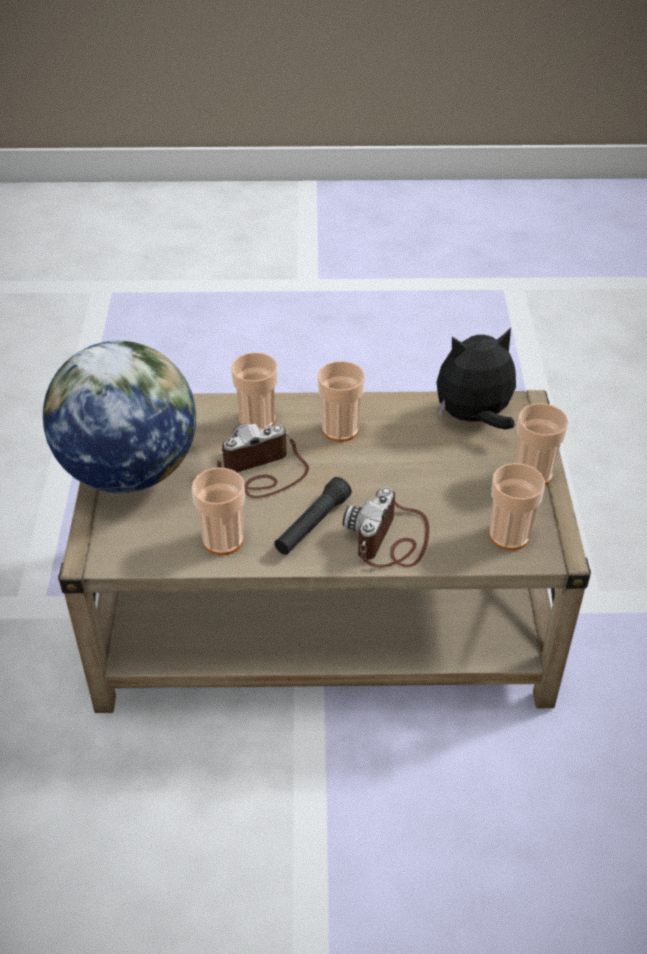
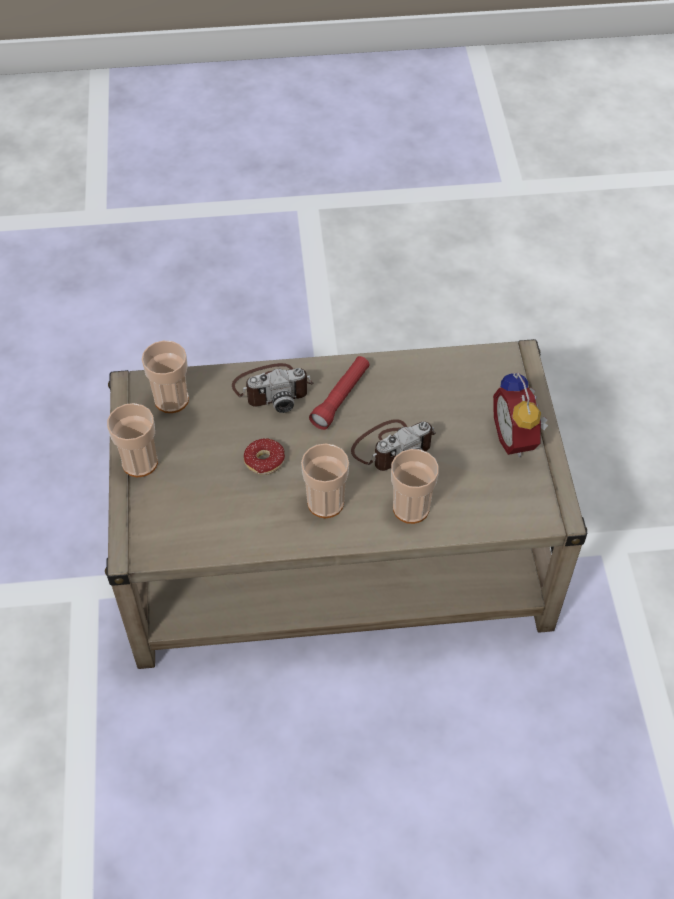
camera: 175 degrees right, 10 degrees up
(129, 471) = (517, 438): globe -> alarm clock
(223, 540) = (414, 379): cup -> none
(312, 525) = (341, 398): black flashlight -> red flashlight
(391, 540) = (272, 389): camera -> camera turned 60 degrees clockwise
(403, 473) = (262, 455): none -> donut
(473, 418) = (189, 527): plush toy -> none

